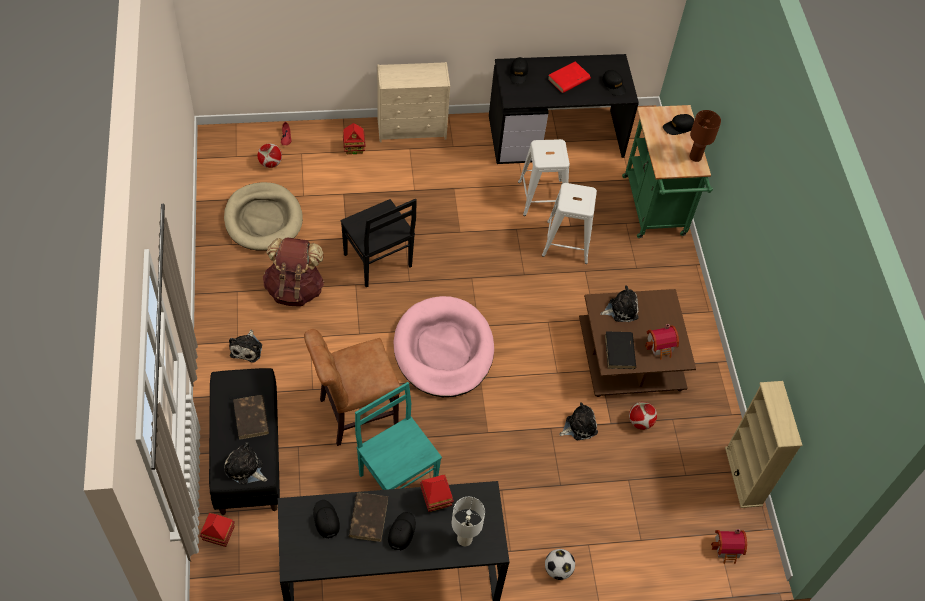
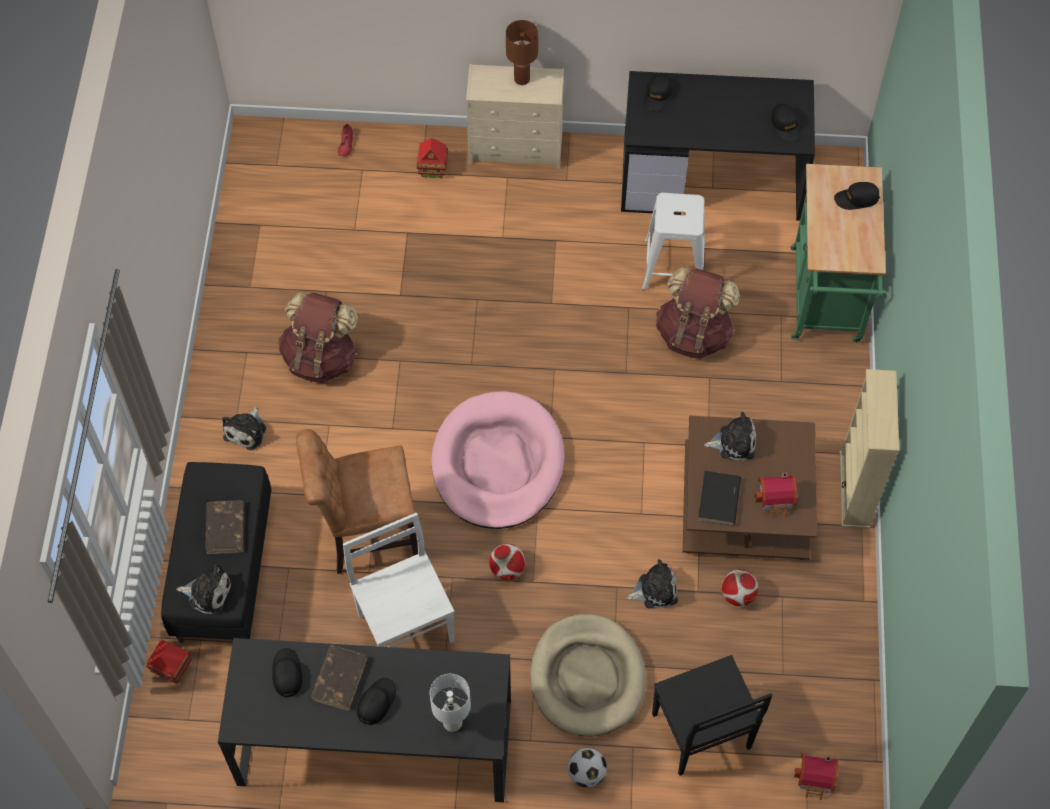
camera: 15 degrees right, 5 degrees up
(245, 469) = (207, 592): plush toy -> plush toy turned 150 degrees clockwise
(263, 219) = (297, 257): beige dog bed -> beige dog bed (587, 677)
(270, 163) = (319, 180): football -> football (507, 569)
(378, 262) = (435, 333): black chair -> black chair (702, 734)
(397, 478) = (405, 625): turquoise chair -> white chair
(435, 500) = (426, 667): toy house -> none
(567, 242) = (694, 334): white stool -> brown backpack
(568, 79) = (724, 111): red book -> none
(695, 157) = (869, 245): brown table lamp -> brown table lamp (521, 79)
(743, 476) = (860, 686): beige bookcase -> beige bookcase (854, 489)

